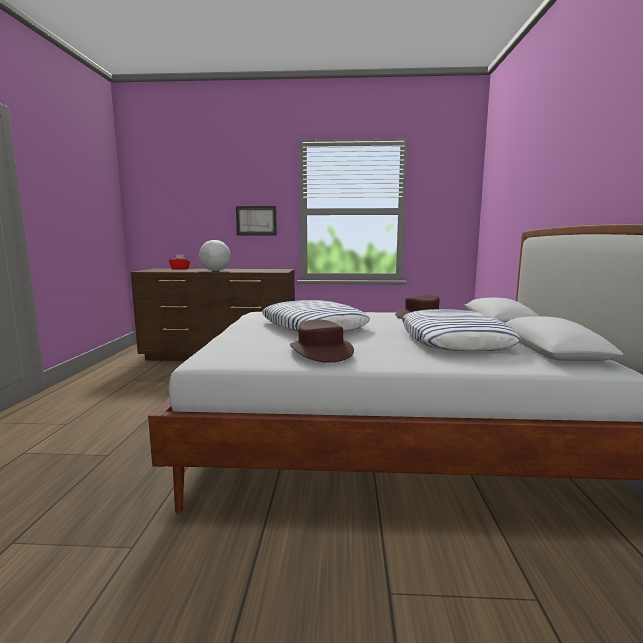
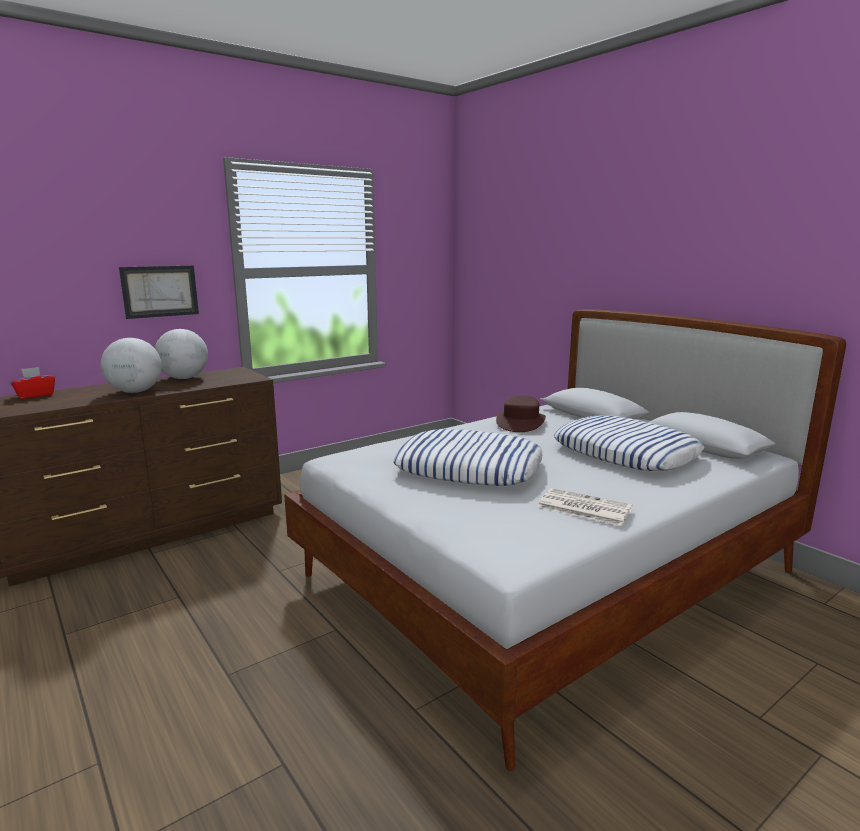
camera: 40 degrees left, 5 degrees up
(251, 269) = (184, 378): none -> globe
(320, 351) = (583, 507): brown hat -> newspaper

